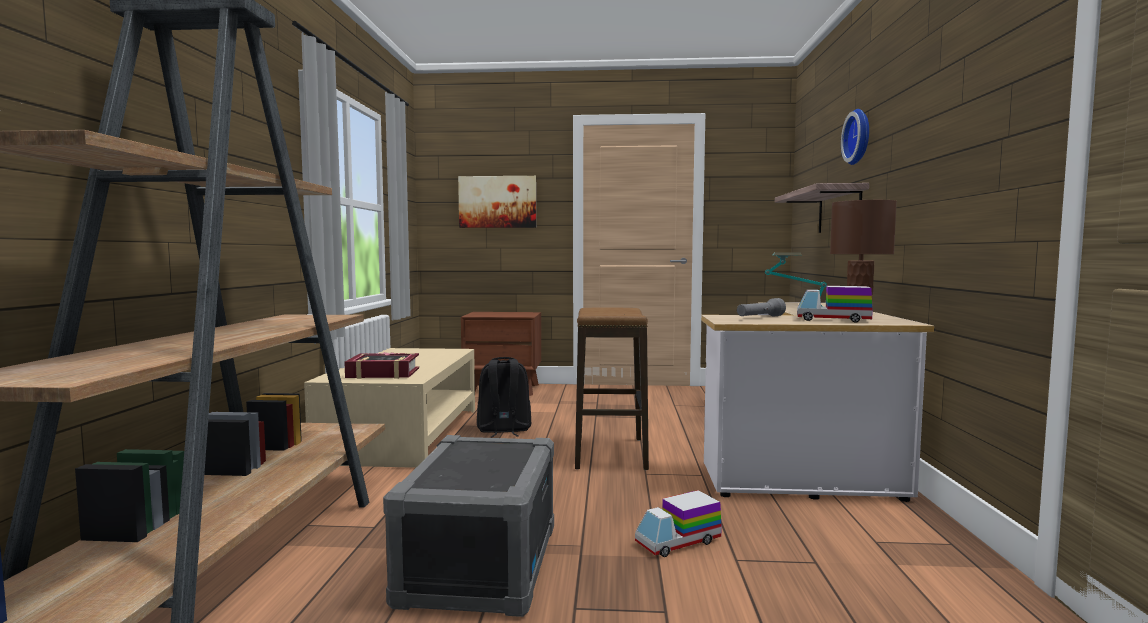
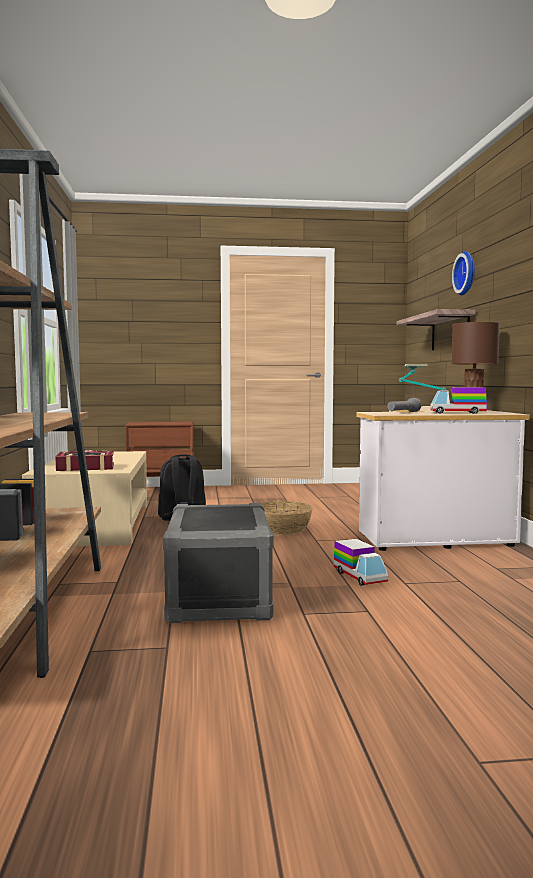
camera: 10 degrees left, 0 degrees up
(497, 202) = (152, 321): picture -> none
(609, 453) = (280, 529): stool -> basket
(678, 542) = (359, 576): toy truck -> toy truck turned 75 degrees counterclockwise

